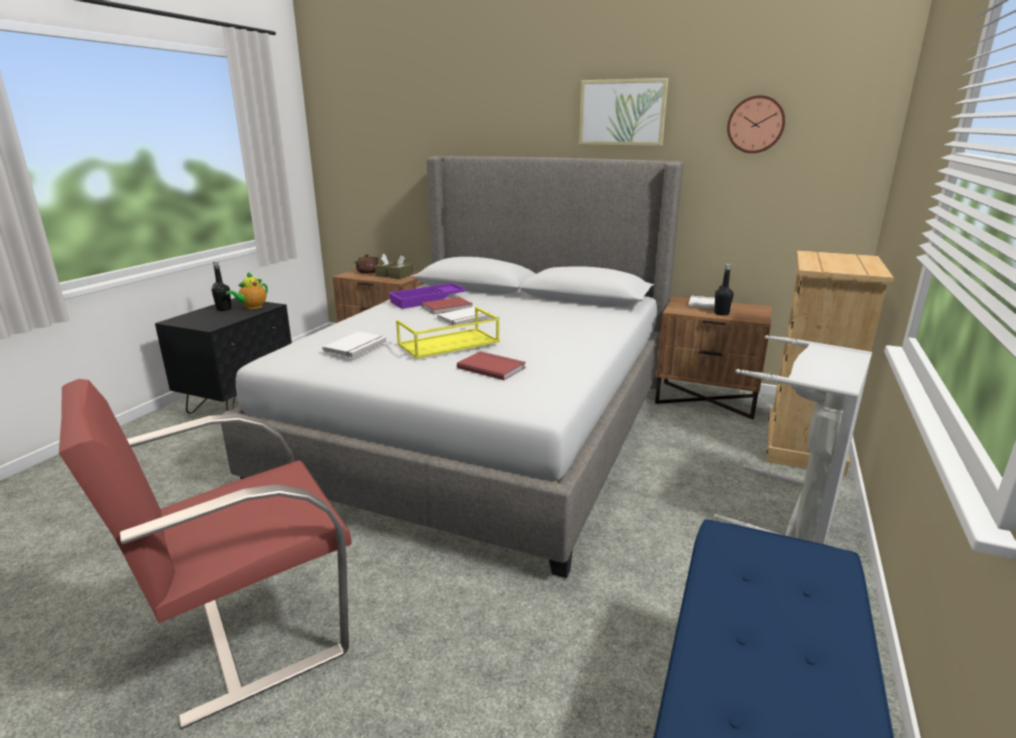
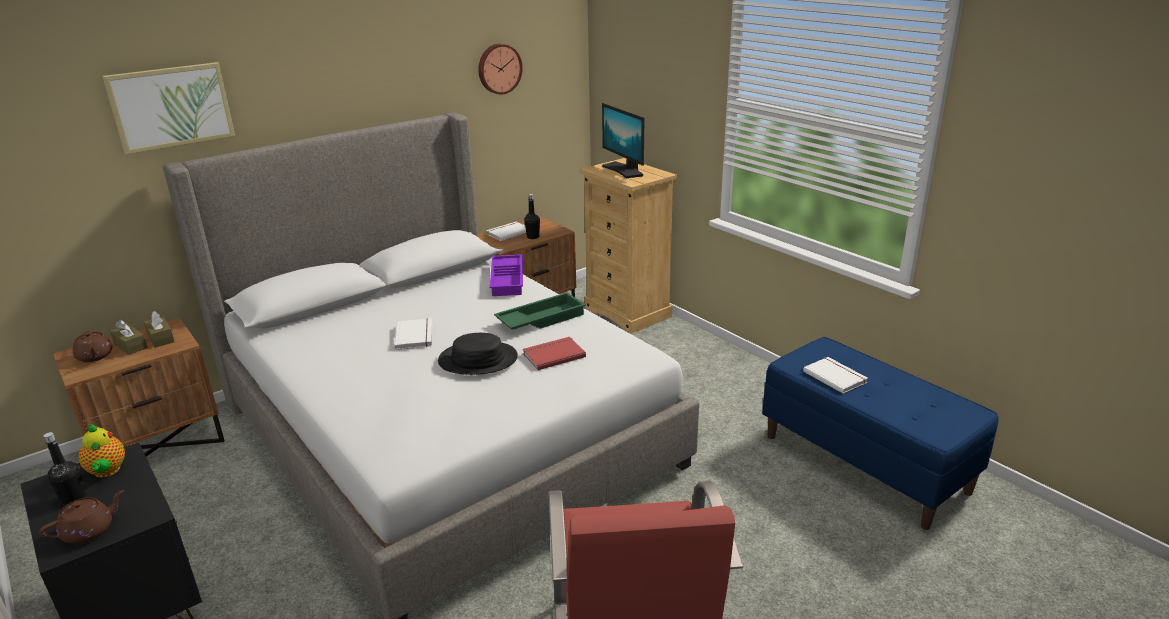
camera: 60 degrees left, 5 degrees up
(193, 320) = (89, 531): none -> brown teapot
(357, 347) = (432, 407): white book -> white book (835, 376)
(428, 300) = (320, 341): purple tray -> purple tray (508, 280)
(448, 308) = (367, 336): red book -> none
(448, 344) = (478, 360): yellow tray -> black hat
(553, 348) = (541, 318): none -> green tray
(622, 112) = (384, 74): picture -> picture (171, 107)
(794, 512) = (691, 351): grey laundry basket -> none
(839, 261) = (624, 170): none -> monitor

